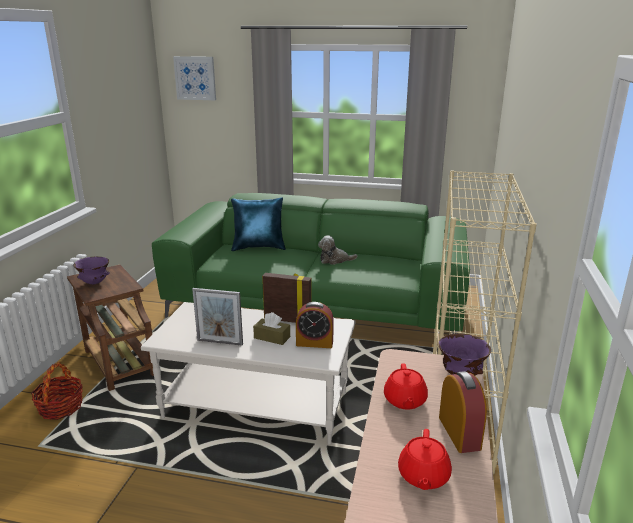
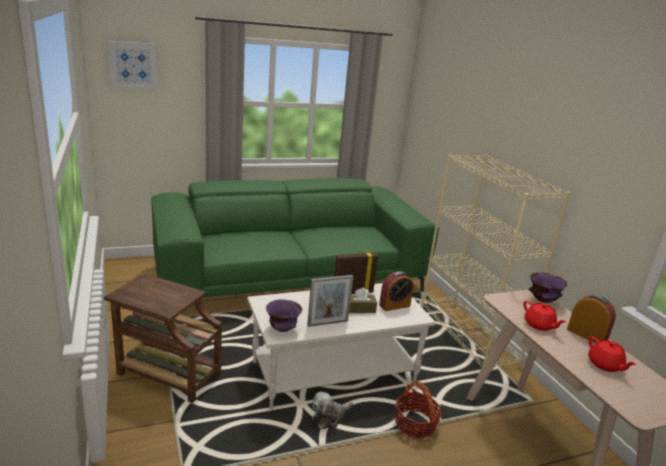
camera: 35 degrees left, 0 degrees up
(61, 407) = (160, 434): basket -> basket (415, 424)
(95, 283) = (148, 296): purple bowl -> purple bowl (282, 329)
(259, 247) = (237, 234): blue pillow -> none
(334, 260) = (315, 235): plush toy -> plush toy (329, 417)

